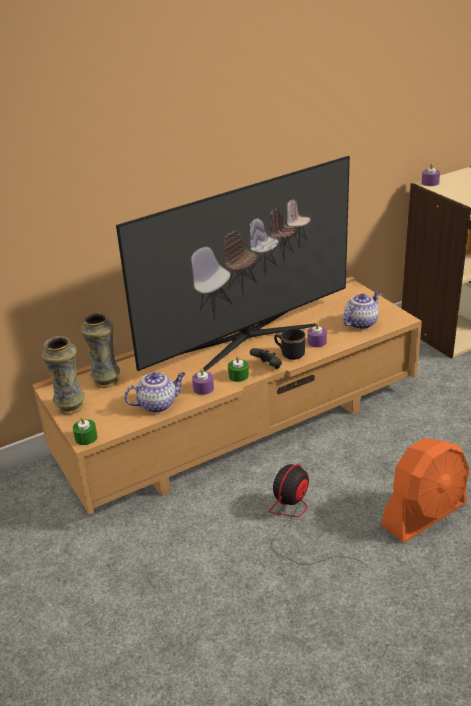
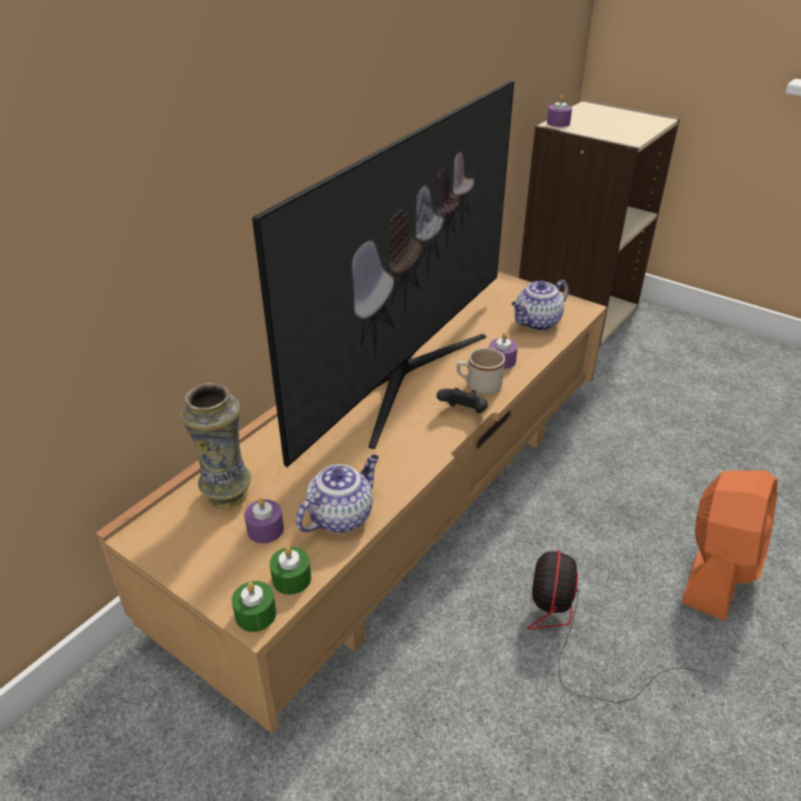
camera: 25 degrees left, 5 degrees up
(70, 407) = (190, 559): vase -> none
(203, 388) = (394, 470): purple candle -> purple candle (265, 529)
(238, 376) = (432, 436): green candle -> green candle (291, 578)
(289, 353) = (478, 386): black mug -> beige mug
(361, 323) = (537, 323): teapot -> teapot turned 150 degrees counterclockwise

